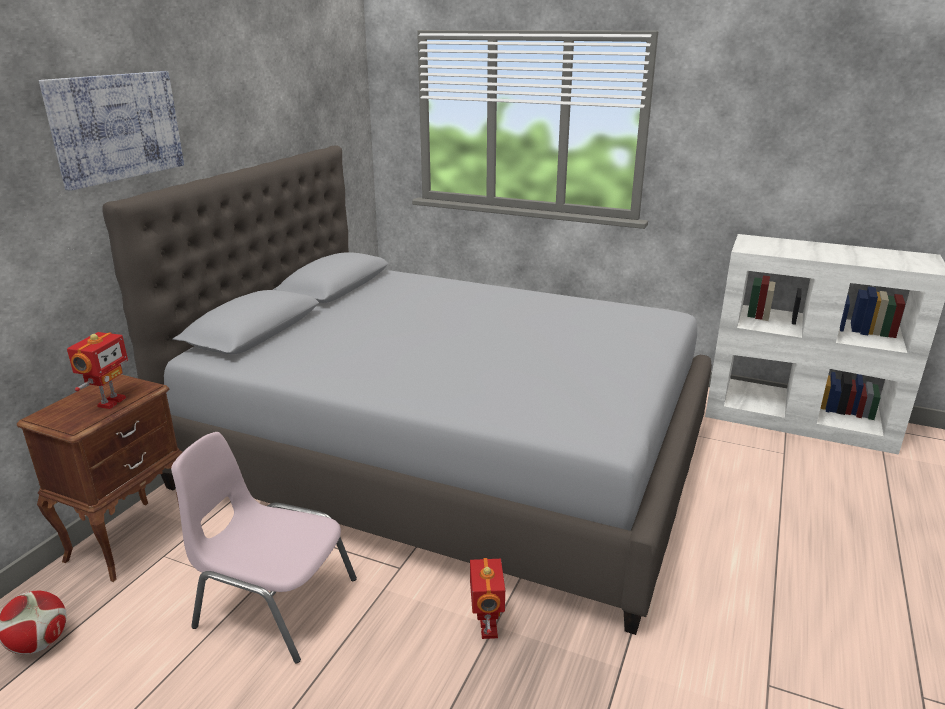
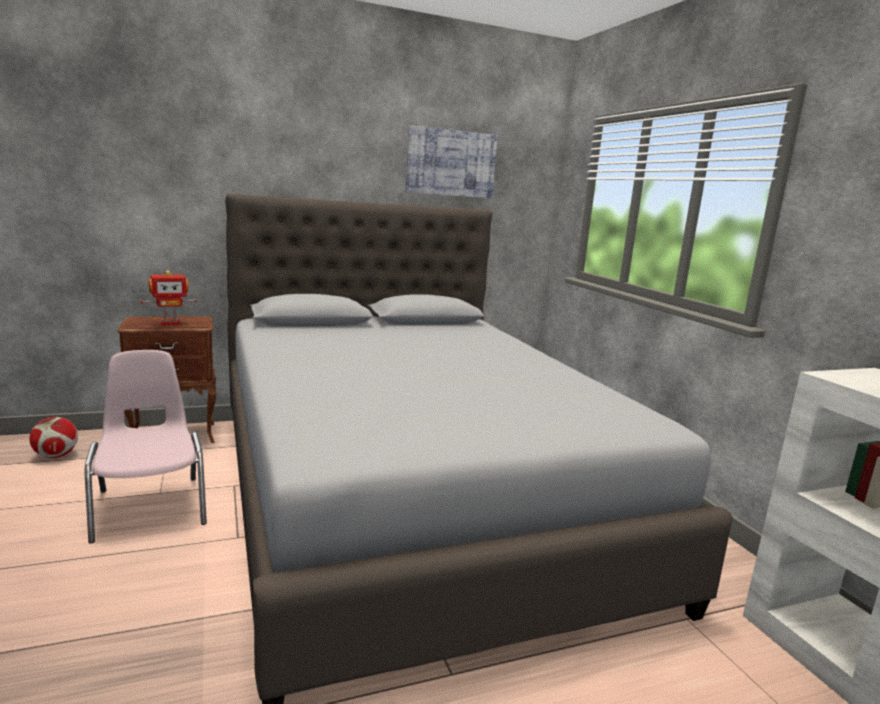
camera: 45 degrees right, 10 degrees down
(116, 127) = (260, 147): picture -> picture (451, 163)
(487, 629) = (195, 615): toy robot -> none

